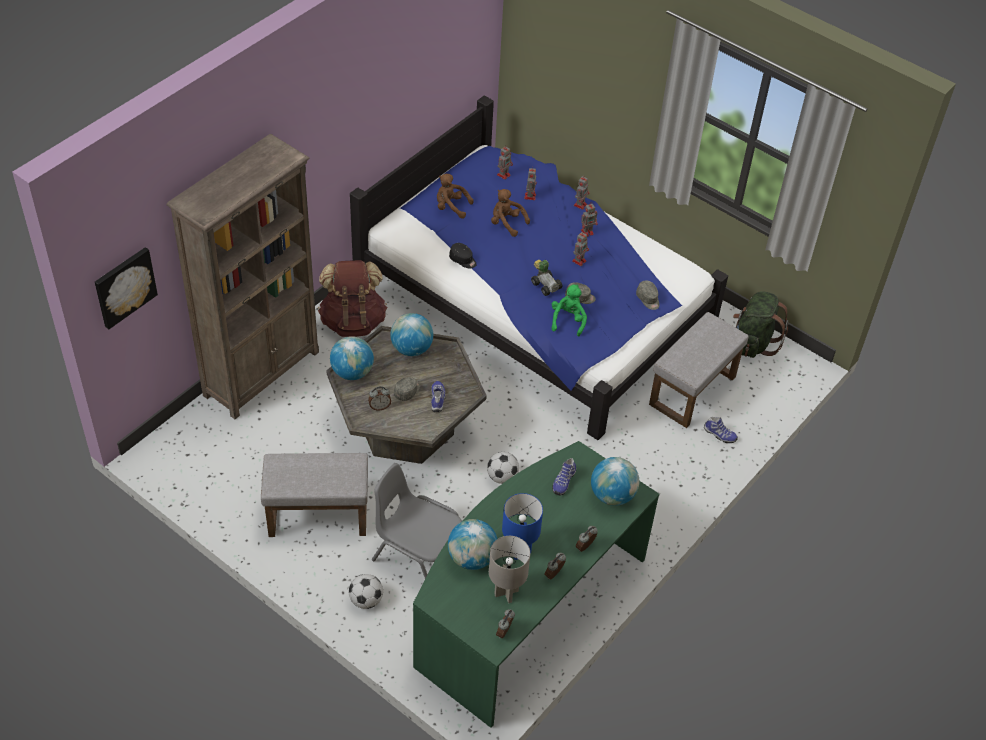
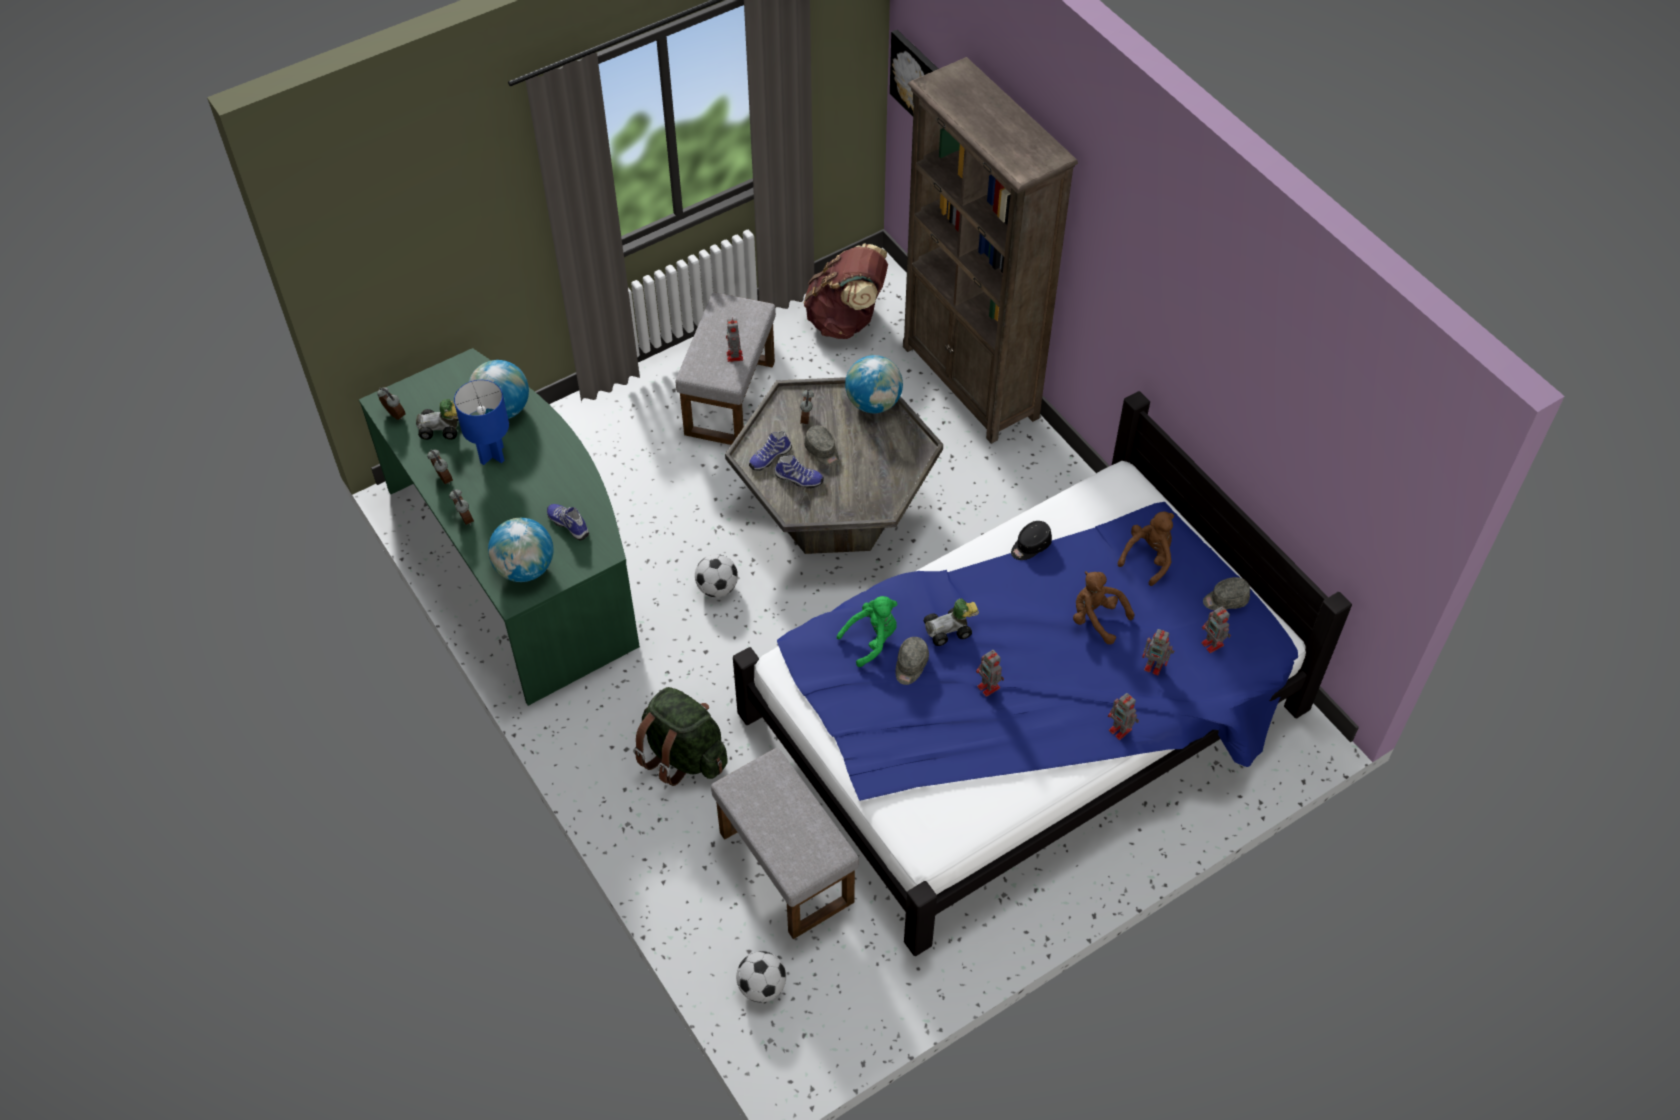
camera: 110 degrees right, 5 degrees up
(353, 321) = (1038, 489): brown backpack -> brown backpack (846, 320)
(366, 600) = (597, 418): football -> football (762, 986)
(411, 349) = (895, 470): globe -> none
(418, 552) = (641, 478): grey chair -> none
(506, 223) = (1096, 618): brown plush toy -> brown plush toy turned 105 degrees counterclockwise
(506, 592) = (443, 429): grey table lamp -> toy car
(568, 320) = (872, 639): green plush toy -> green plush toy turned 60 degrees counterclockwise
(587, 232) = (1052, 720): toy robot -> toy robot (735, 357)
(648, 299) = (883, 755): grey cap -> grey cap (1225, 600)
(719, 435) = (692, 872): shoe -> shoe (769, 457)
(753, 342) = (856, 995): green backpack -> green backpack (683, 755)

